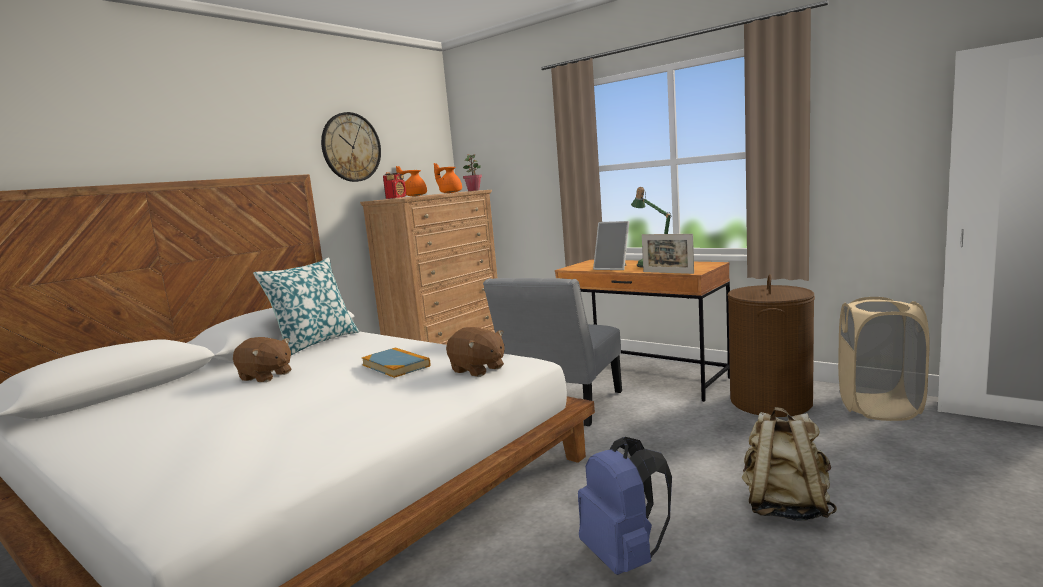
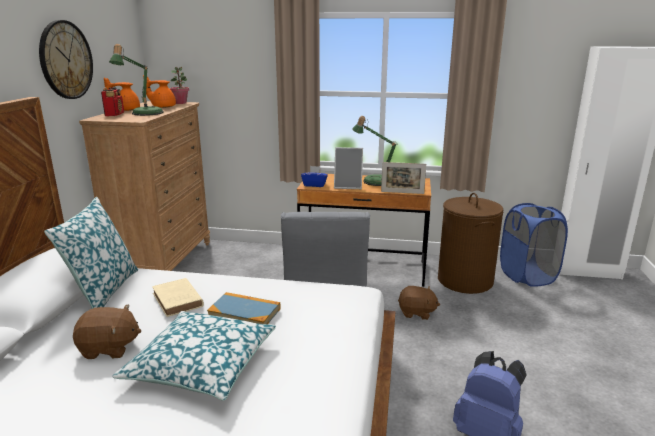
camera: 30 degrees left, 10 degrees up
(310, 395) = (201, 365): none -> pillow
(357, 353) = (178, 301): none -> beige book
(419, 196) = (143, 114): none -> table lamp
(477, 369) = (329, 307): brown plush toy -> brown plush toy (417, 313)
(578, 267) = (314, 185): none -> blue tissue box
(785, 507) = (541, 367): beige backpack -> none
(879, 407) = (527, 276): beige laundry basket -> blue laundry basket

